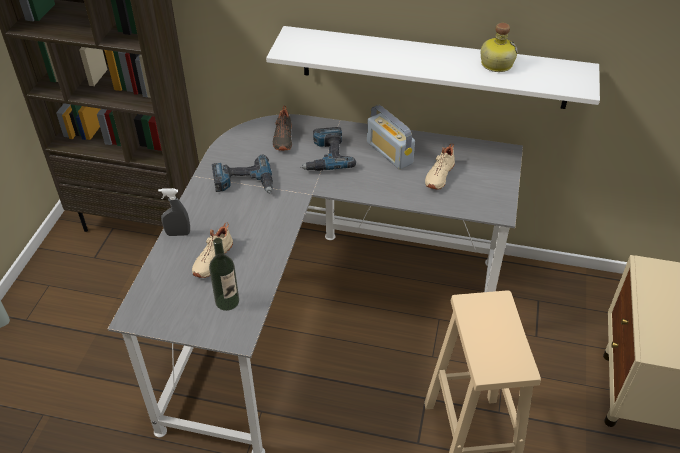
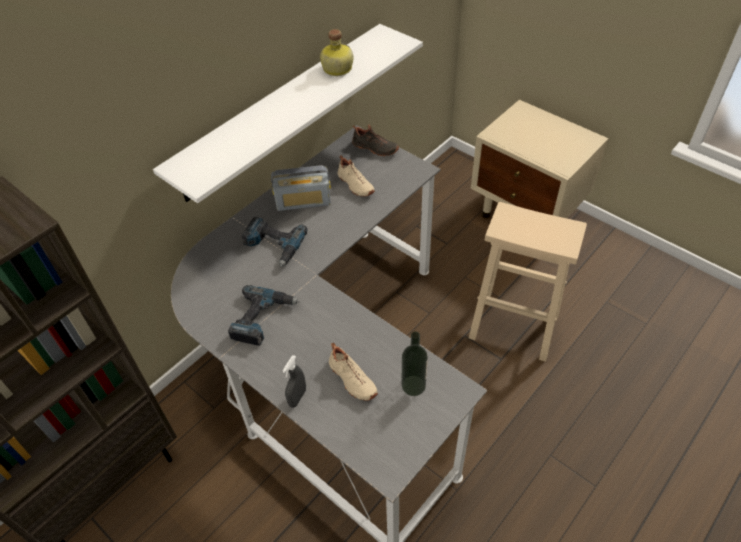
camera: 60 degrees left, 5 degrees up
(282, 138) = (222, 267): black shoe -> black shoe (374, 148)

